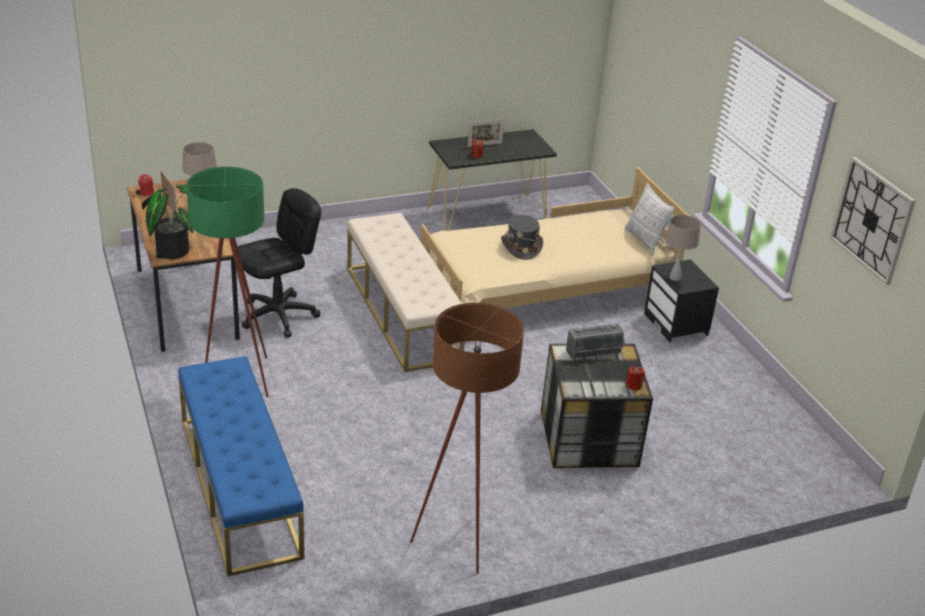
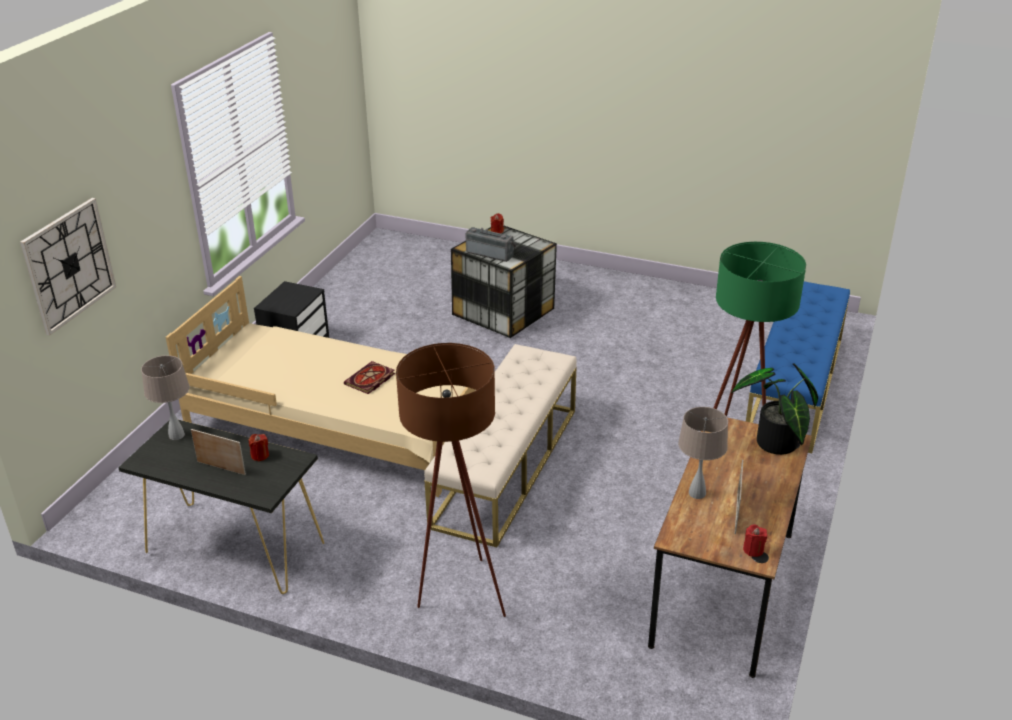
camera: 135 degrees left, 0 degrees up
(279, 315) = (632, 521): black office chair -> none
(461, 536) = (664, 302): brown floor lamp -> brown floor lamp (457, 596)
(521, 247) = (370, 380): grey hat -> book
(645, 240) = (251, 339): pillow -> none
(675, 278) = (300, 300): beige table lamp -> beige table lamp (177, 435)
(872, 220) = (321, 78): wall clock -> wall clock (69, 265)

